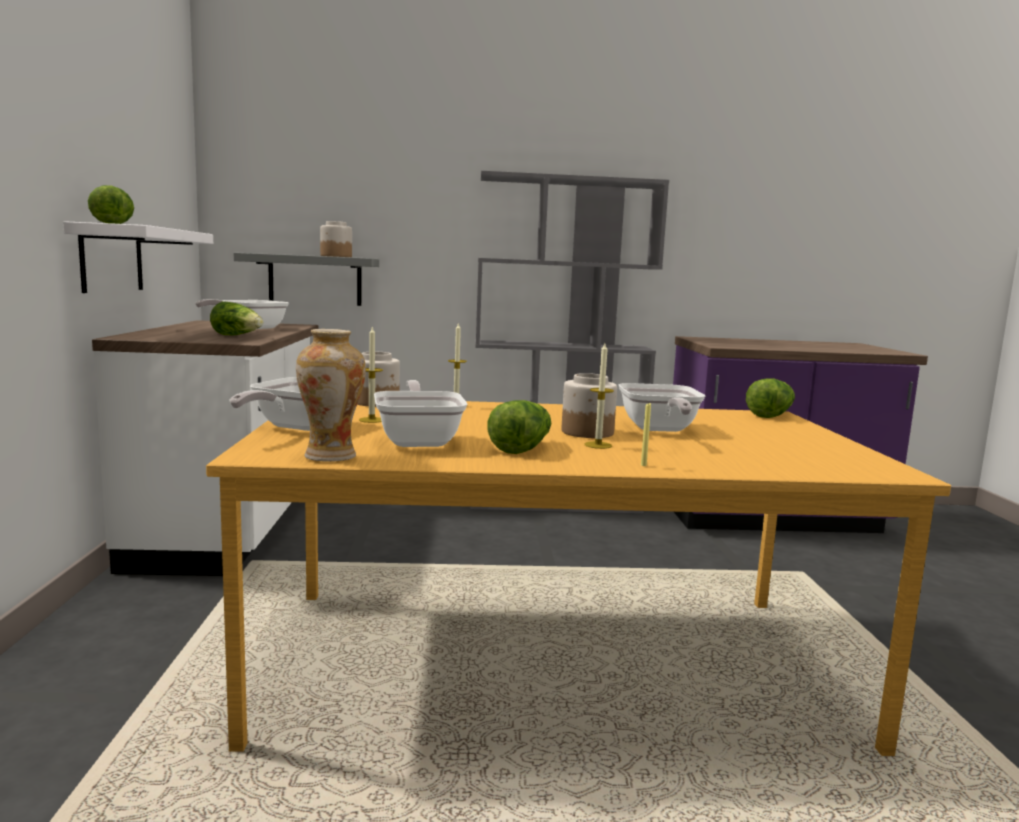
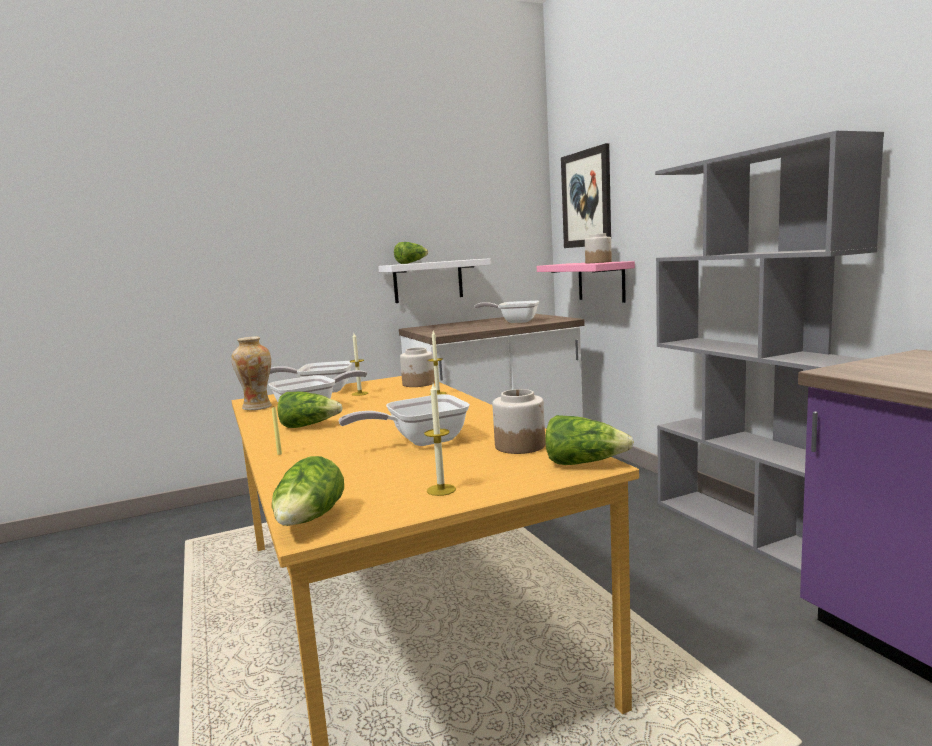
camera: 70 degrees right, 0 degrees up
(238, 336) = (463, 329): lettuce -> lettuce (310, 521)
(288, 175) = (586, 199): none -> picture
(315, 280) = (601, 281): grey shelf -> pink shelf
(586, 432) = (381, 428): jar -> jar (520, 446)
(598, 445) = (337, 437): candle -> candle (441, 490)

